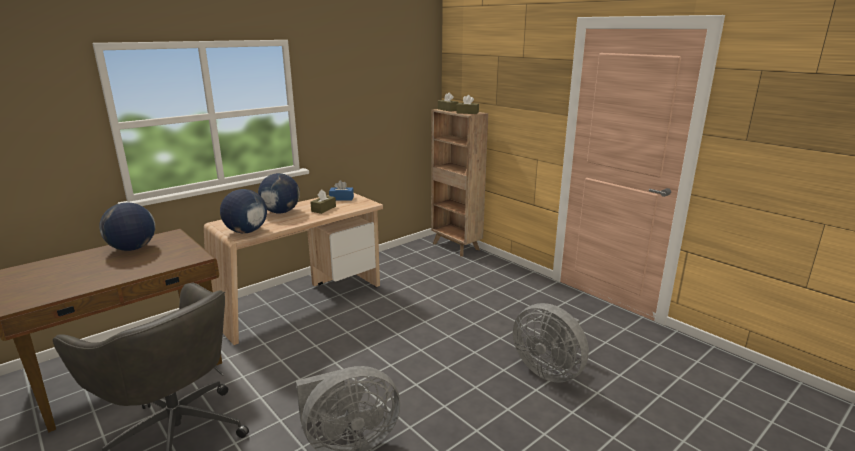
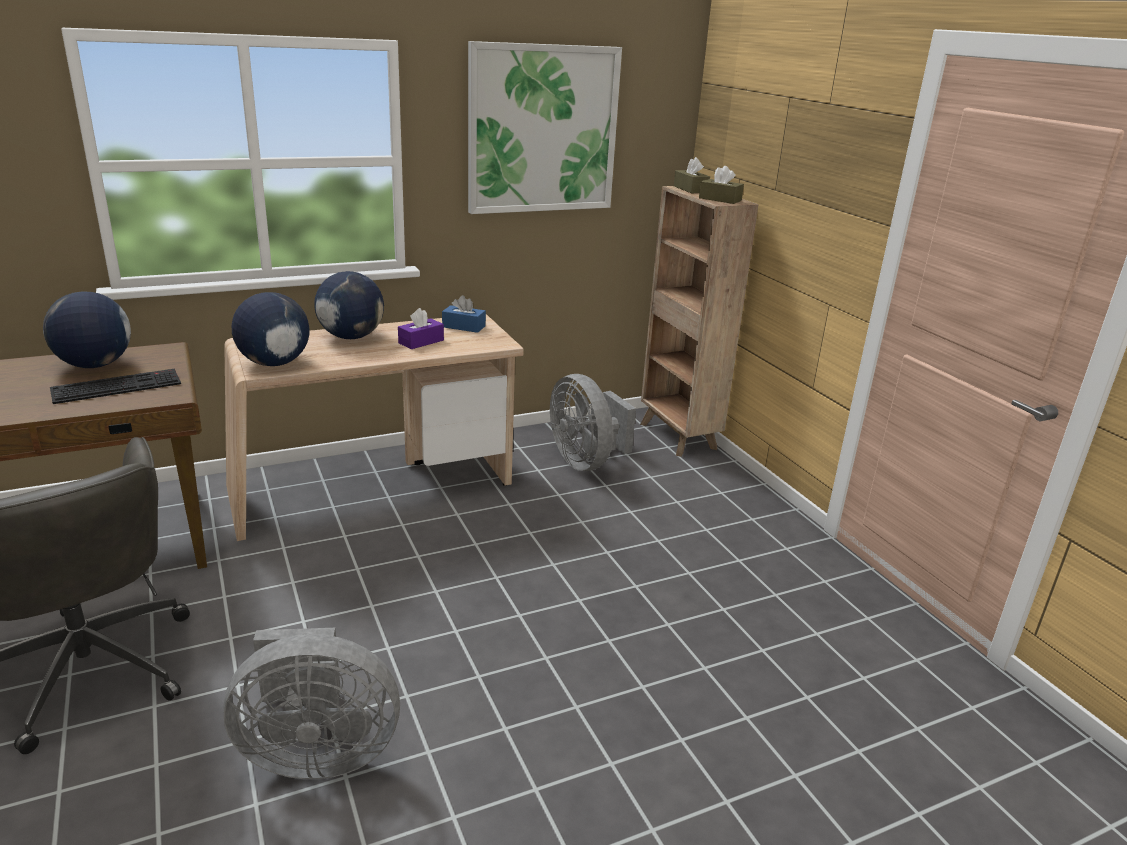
camera: 15 degrees right, 5 degrees up
(158, 257) = (118, 386): none -> keyboard
(323, 209) = (421, 342): brown tissue box -> purple tissue box
(366, 84) = (542, 130): none -> picture
(548, 370) = (725, 707): grey fan -> grey fan (586, 461)

